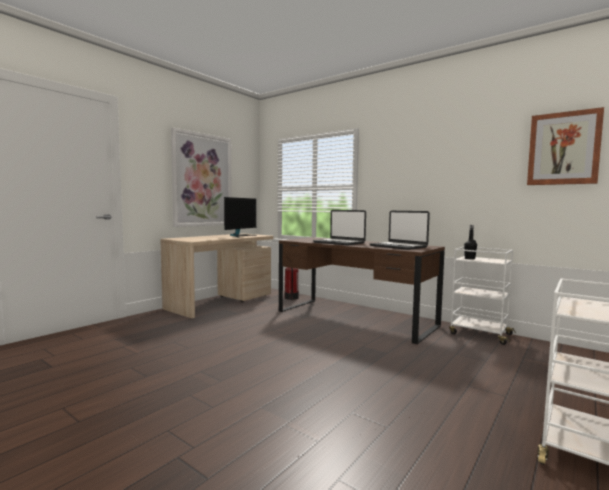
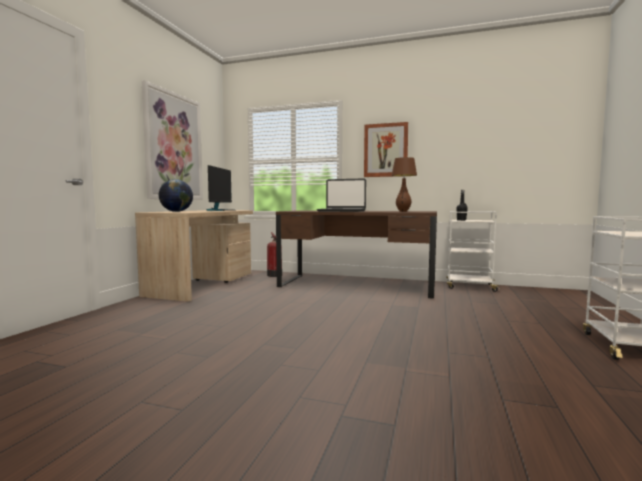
camera: 20 degrees left, 0 degrees up
(194, 238) = (176, 211): none -> globe
(398, 246) = (403, 211): laptop -> brown table lamp
(563, 148) = (529, 125): picture -> picture (385, 150)

